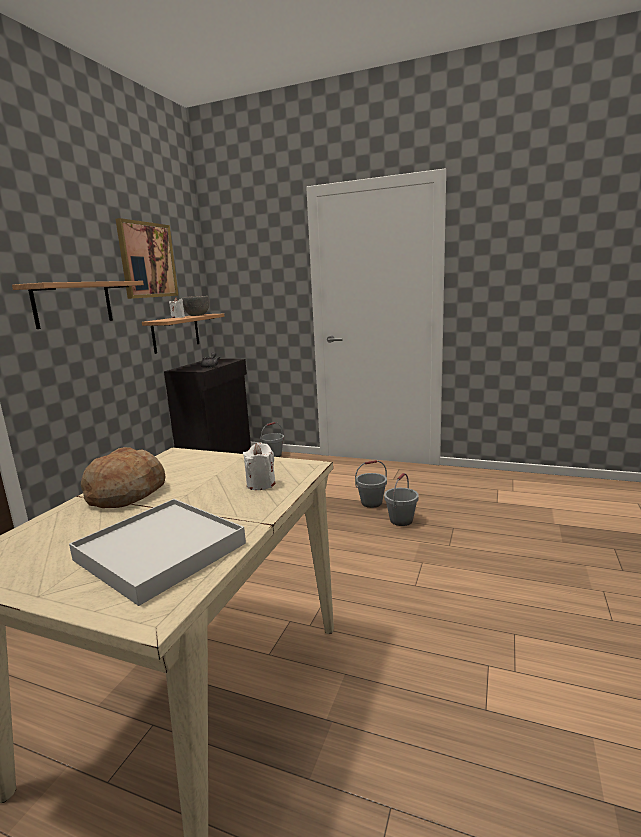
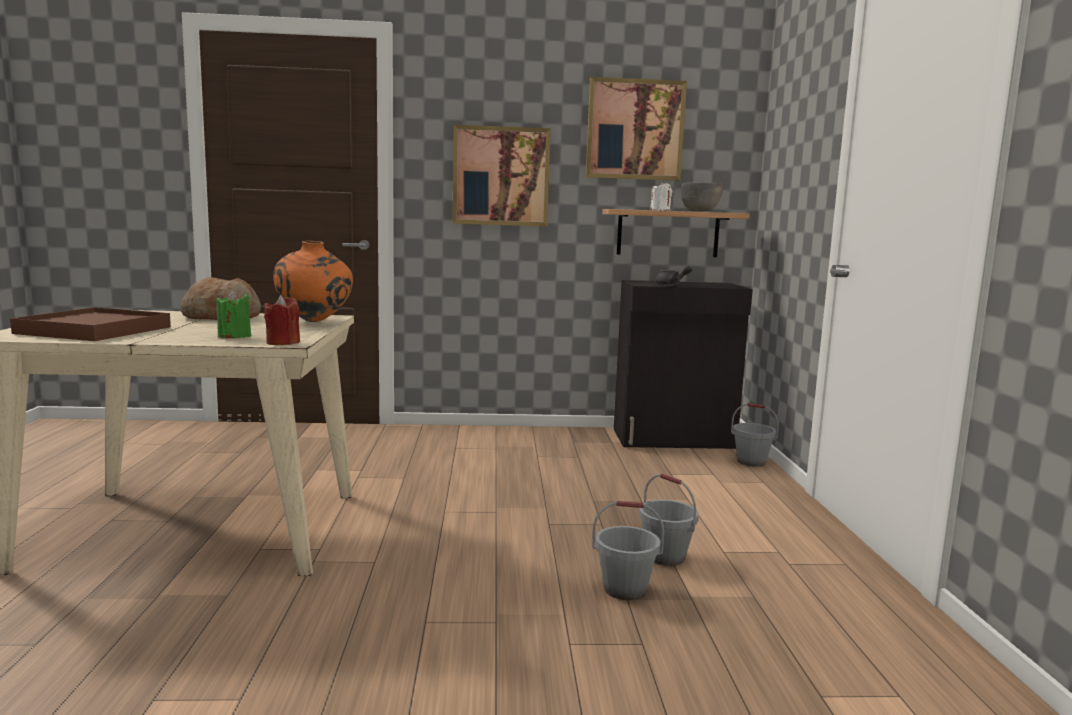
camera: 65 degrees right, 5 degrees down
(73, 304) = (501, 176): shelf -> picture
(160, 551) = (95, 330): white tray -> brown tray
(200, 459) = (315, 322): none -> orange vase
(261, 484) = (234, 336): white candle -> green candle
(306, 468) = (283, 343): none -> red candle

